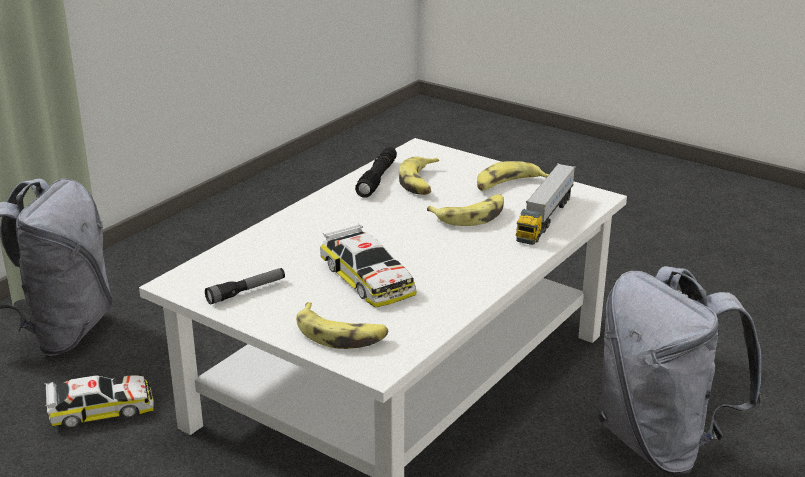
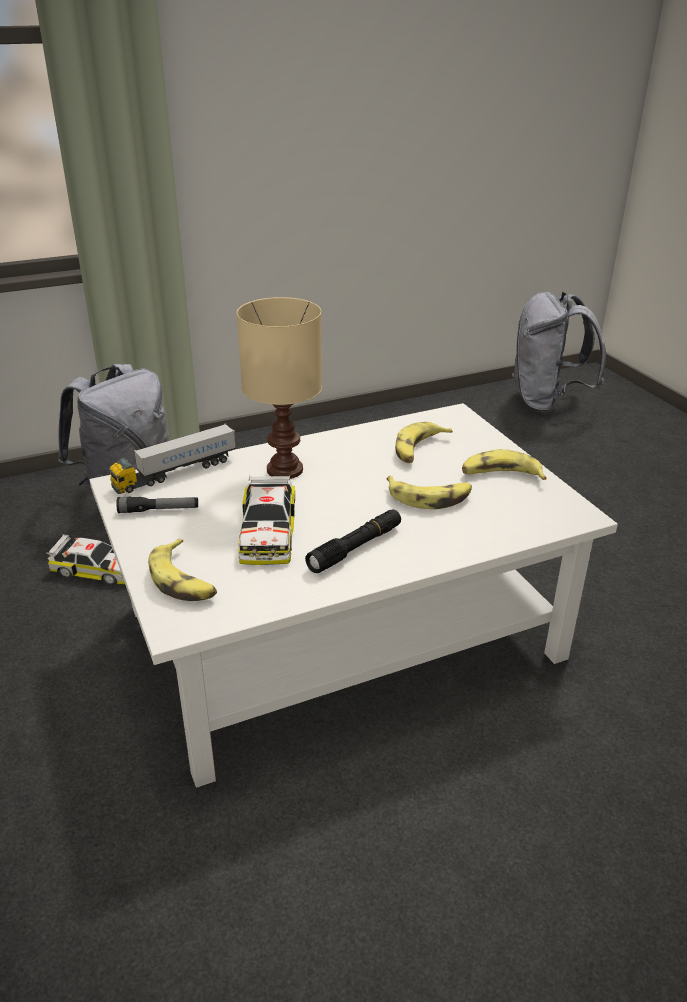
camera: 30 degrees right, 5 degrees up
(321, 228) = (284, 469): none -> beige table lamp
(377, 179) = (384, 435): black flashlight -> black flashlight (355, 548)
(545, 218) = (501, 522): toy truck -> toy truck (175, 473)
(661, 443) = (534, 806): grey backpack -> grey backpack (547, 403)

